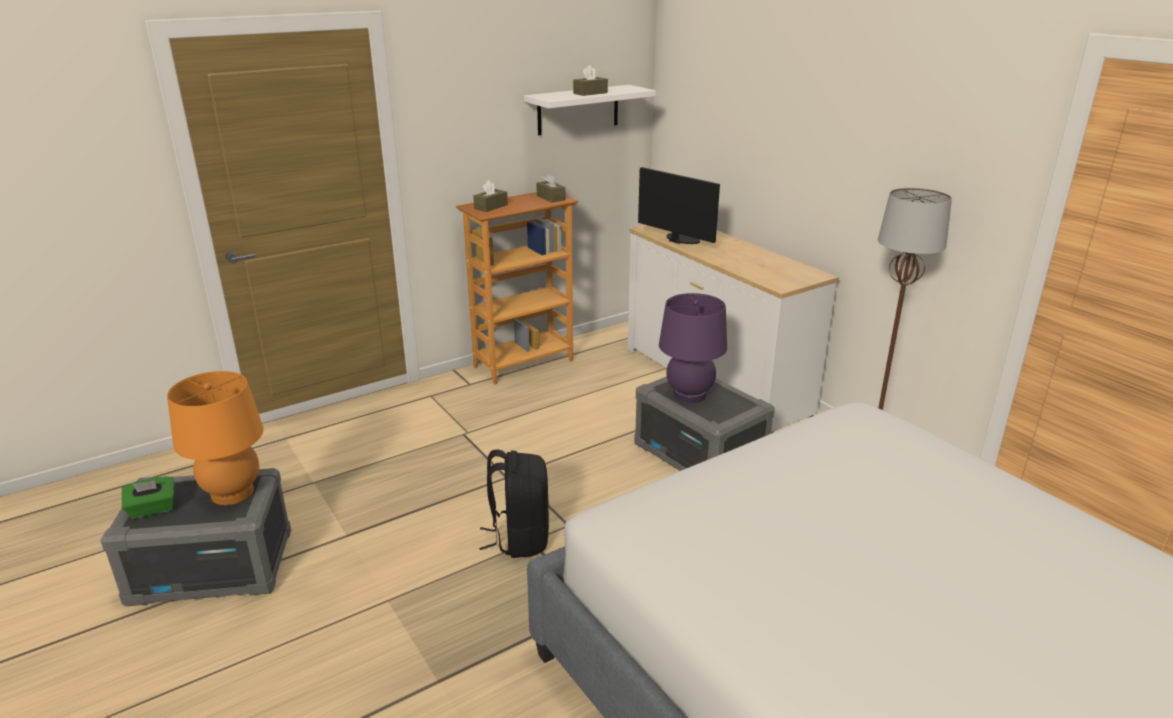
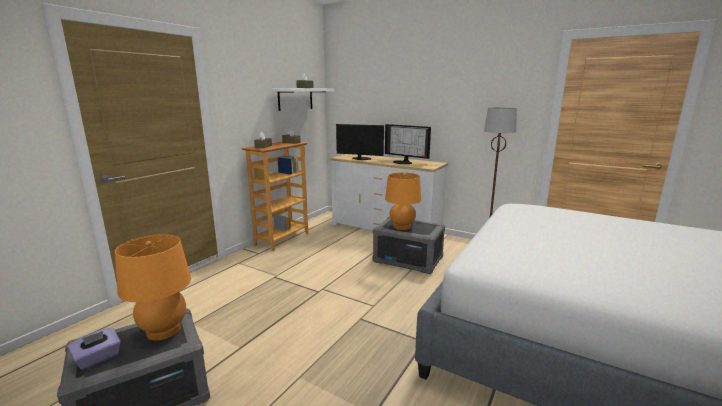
camera: 25 degrees left, 10 degrees down
(153, 509) = (98, 358): green tissue box -> purple tissue box
(519, 538) = (352, 319): black backpack -> none
(689, 395) = (402, 227): purple table lamp -> orange table lamp
(749, 262) = (403, 162): none -> monitor

